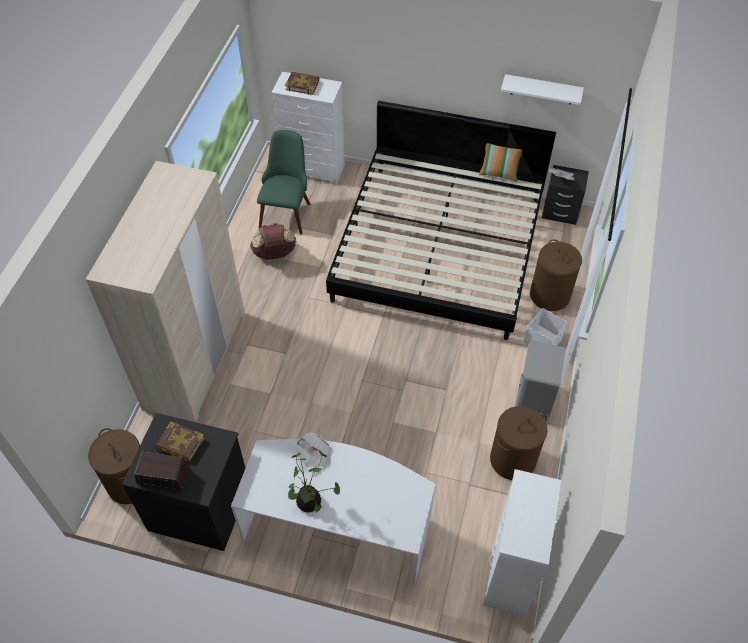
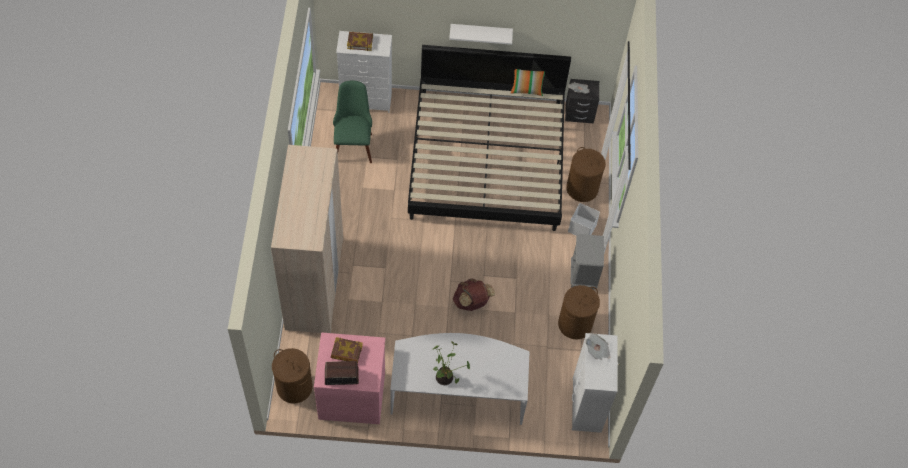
camera: 15 degrees left, 5 degrees up
(200, 505) = (352, 394): black dresser -> pink dresser
(274, 254) = (354, 184): brown backpack -> brown backpack (472, 302)
(315, 456) = (441, 345): newspaper -> newspaper (597, 351)
(542, 89) = (557, 29): white shelf -> white shelf (481, 32)

